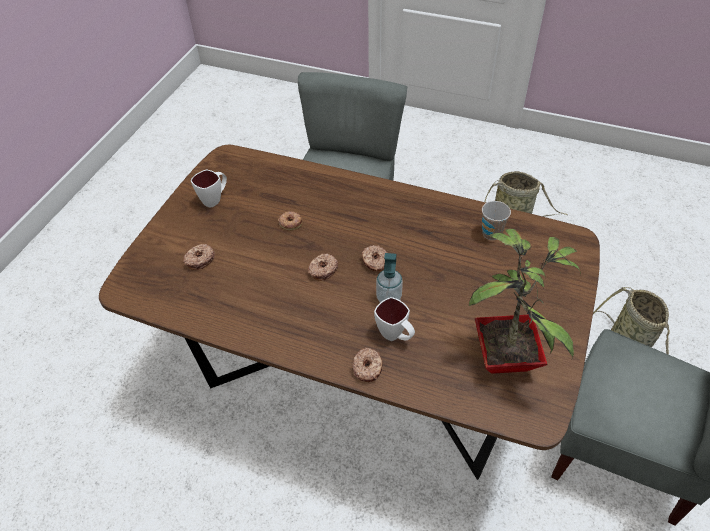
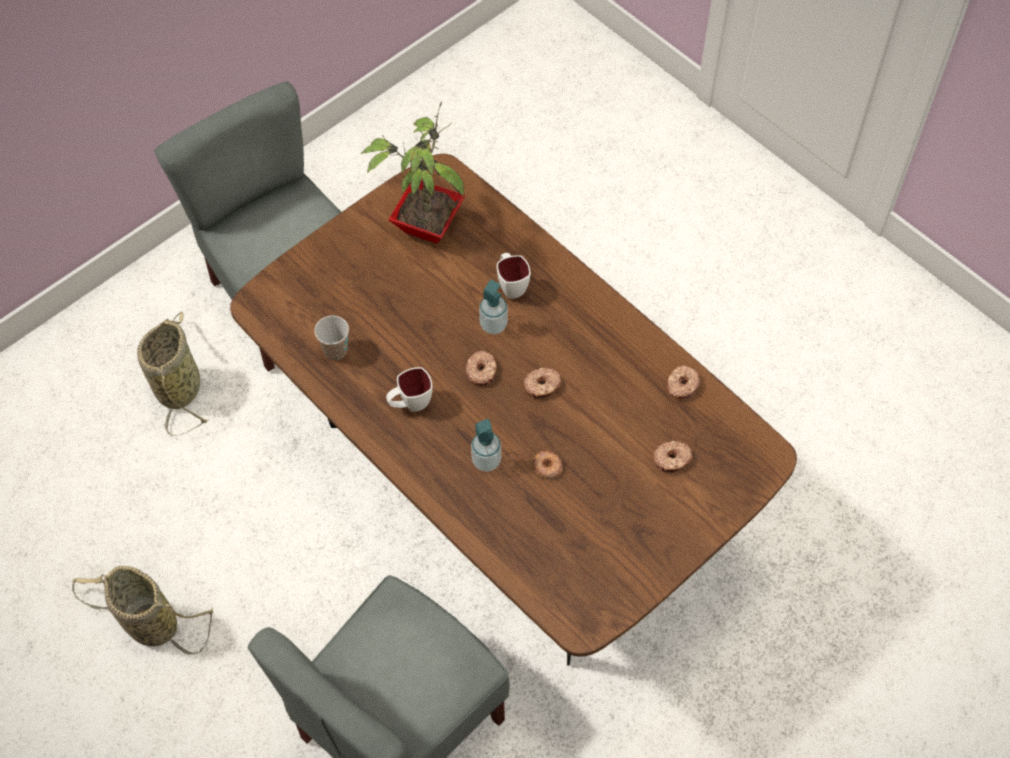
camera: 155 degrees left, 10 degrees up
(215, 199) = (624, 548): white mug -> white mug (410, 405)
(334, 210) = (486, 461): none -> soap dispenser
(368, 368) = (553, 268): donut -> donut (681, 385)

